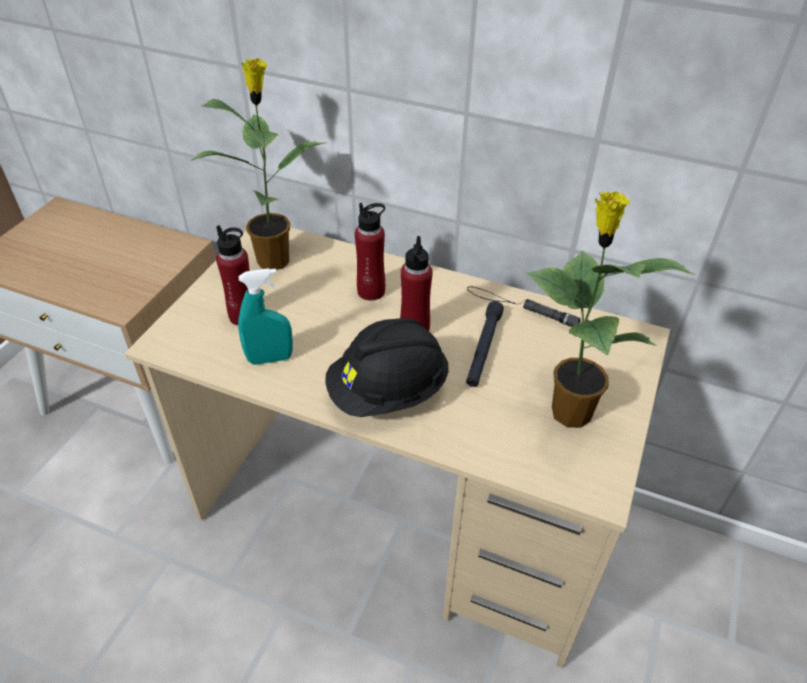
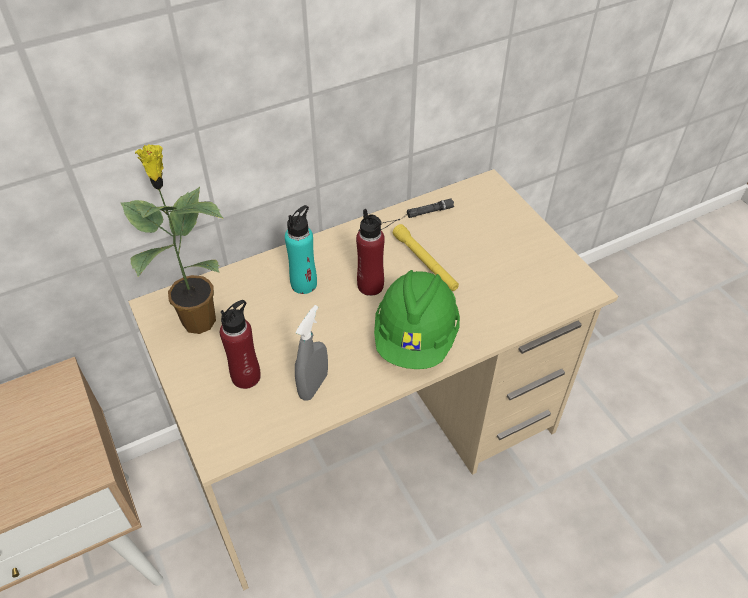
camera: 50 degrees left, 5 degrees up
(270, 358) = (313, 386): turquoise spray bottle -> grey spray bottle
(371, 291) = (304, 284): red bottle -> turquoise bottle
(388, 392) = (416, 337): black hard hat -> green hard hat
(483, 349) = (425, 262): black flashlight -> yellow flashlight
(568, 410) = (515, 259): potted plant -> none

